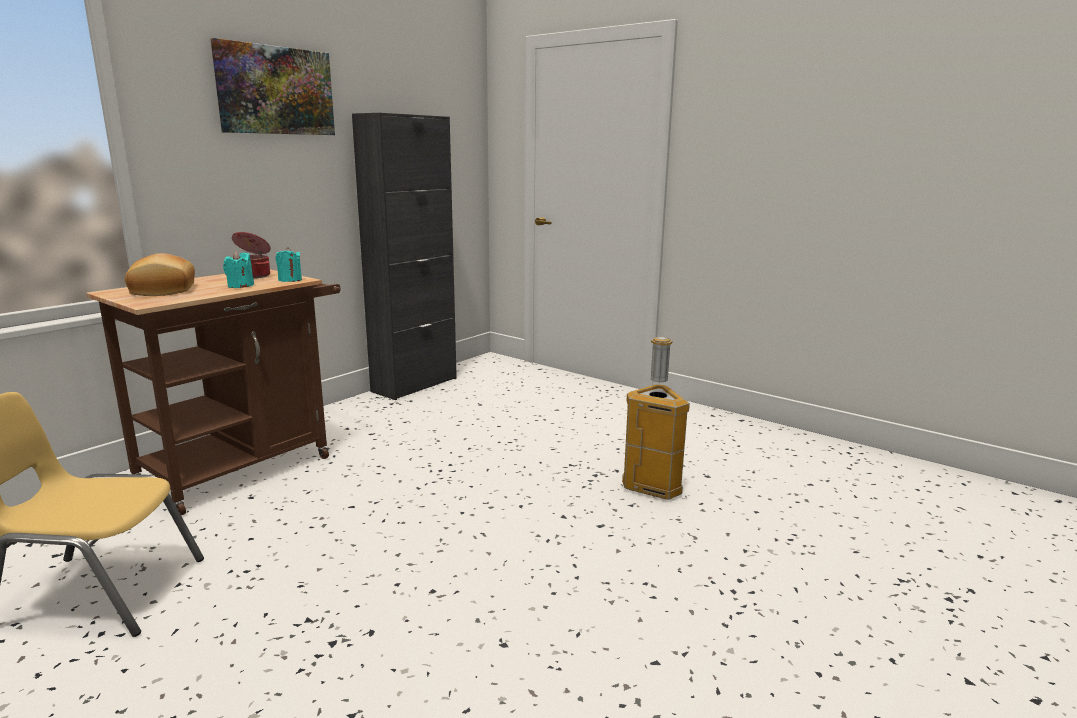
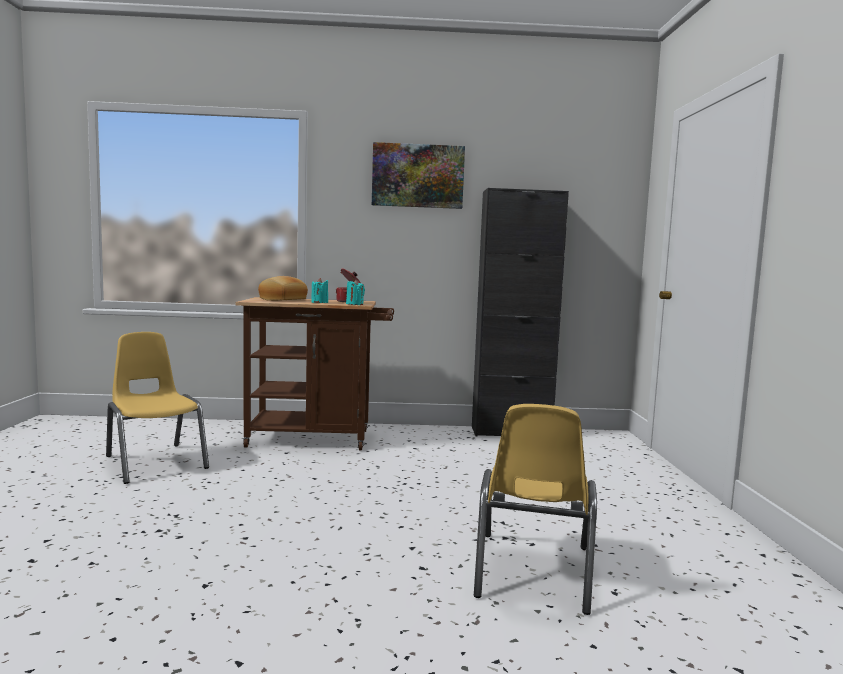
camera: 50 degrees right, 10 degrees down
(653, 488) = (532, 571): trash can -> yellow chair

